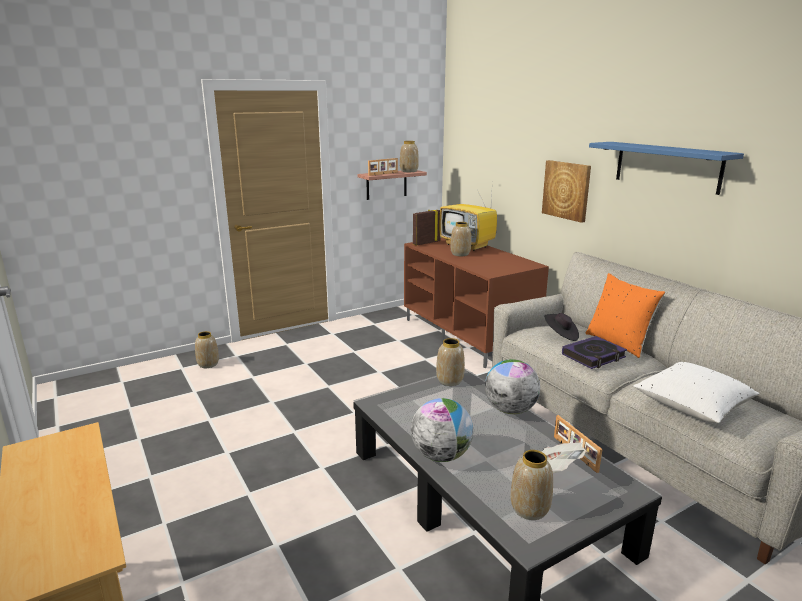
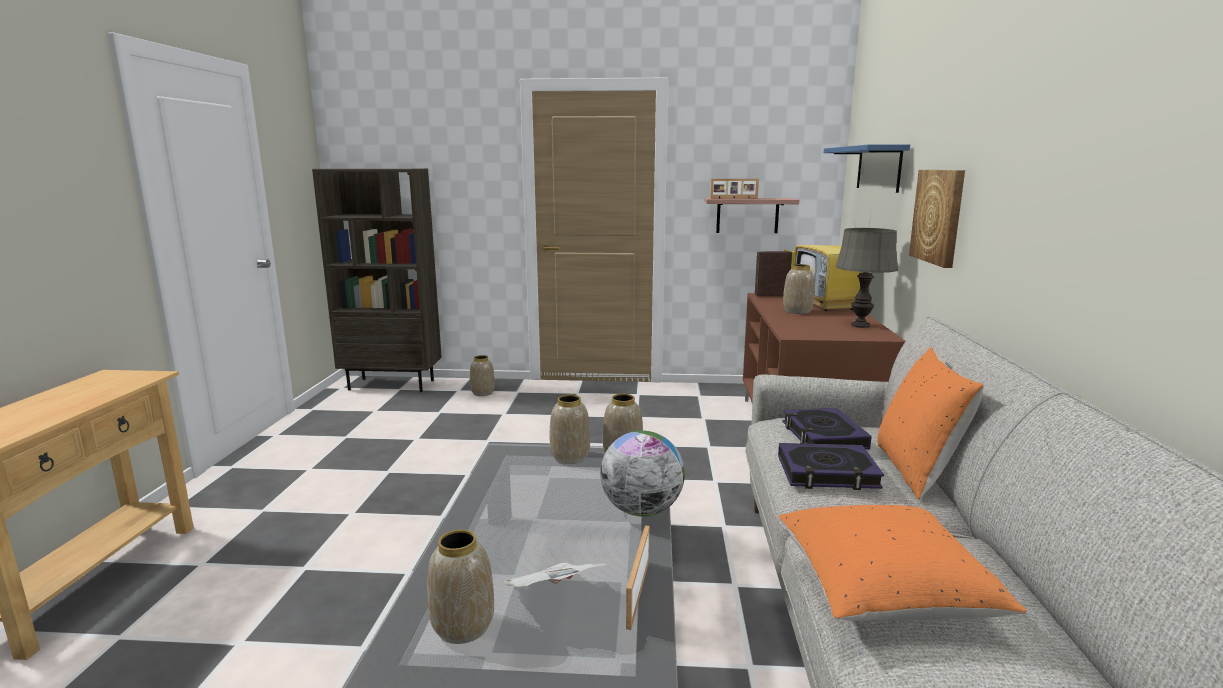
camera: 35 degrees right, 5 degrees down
(108, 379) = (393, 385): none -> brown bookcase
(409, 171) = (777, 198): vase -> vase (570, 457)
(441, 455) = (474, 526): globe -> none
(509, 259) = (860, 325): none -> grey table lamp
(561, 335) = (823, 436): black hat -> book
(667, 166) = (1051, 154): blue shelf -> blue shelf (878, 168)
(692, 406) = (883, 592): white pillow -> orange pillow

